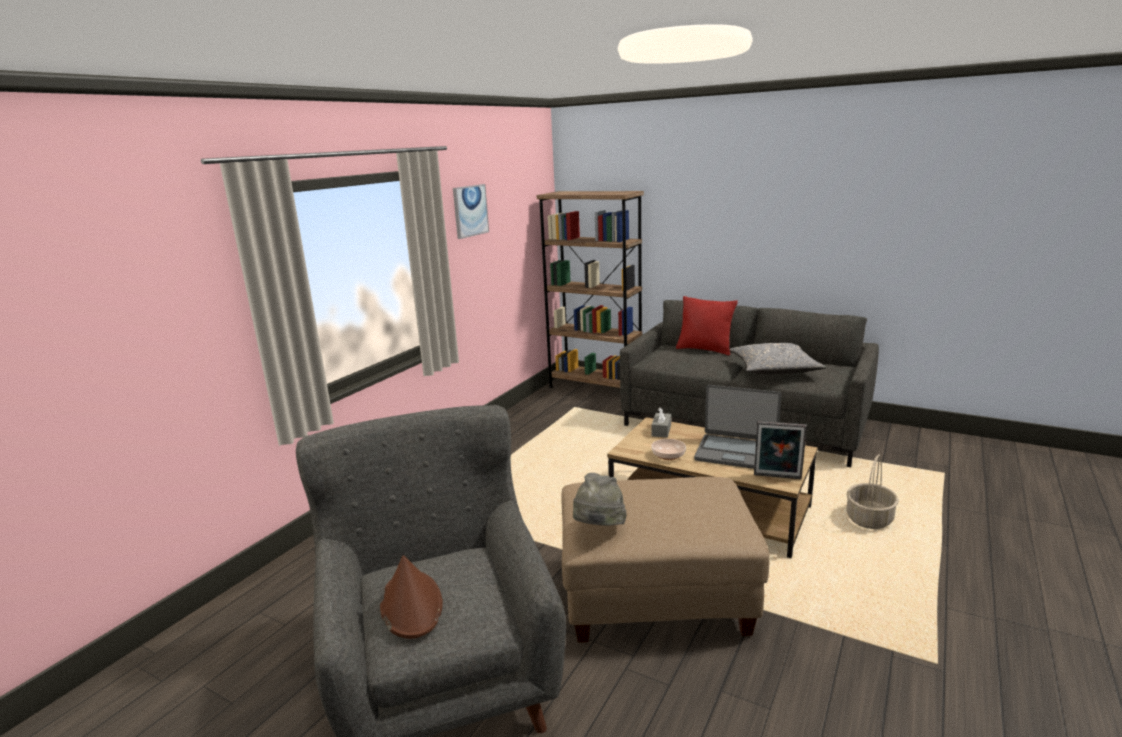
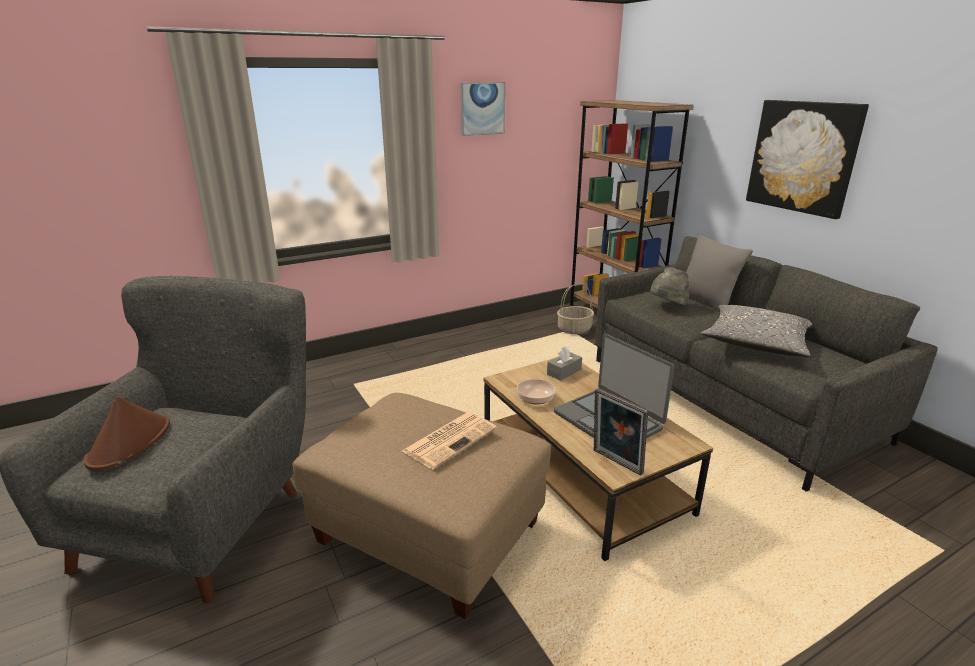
camera: 30 degrees right, 5 degrees up
(598, 528) = (345, 440): grey hat -> grey hat (667, 306)
(674, 497) = (450, 439): none -> newspaper
(705, 350) = (706, 301): red pillow -> grey pillow
(750, 224) = (803, 157): none -> picture
(869, 519) = (757, 561): basket -> basket (574, 329)

